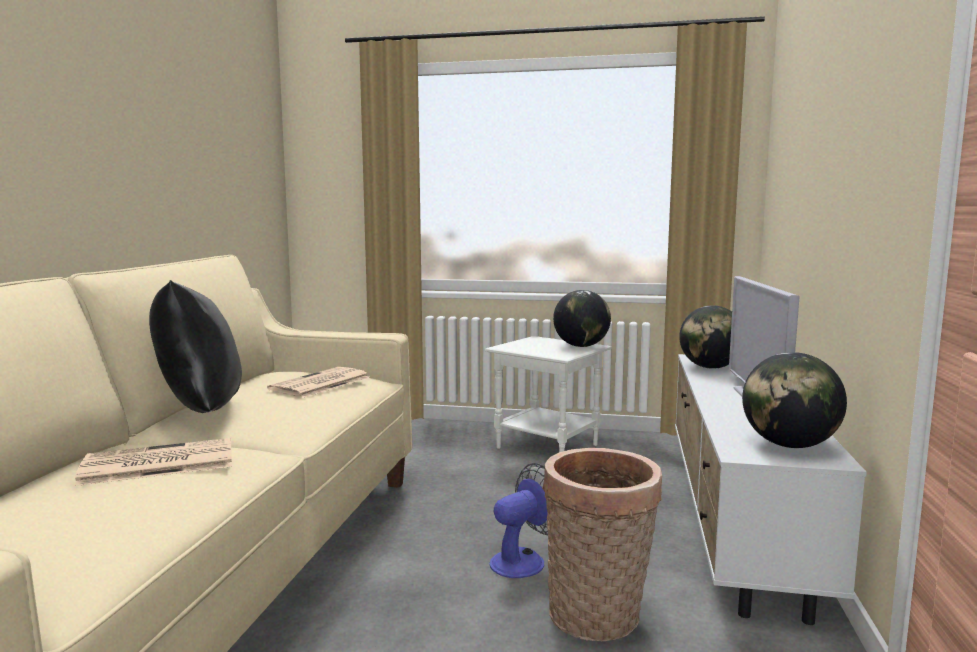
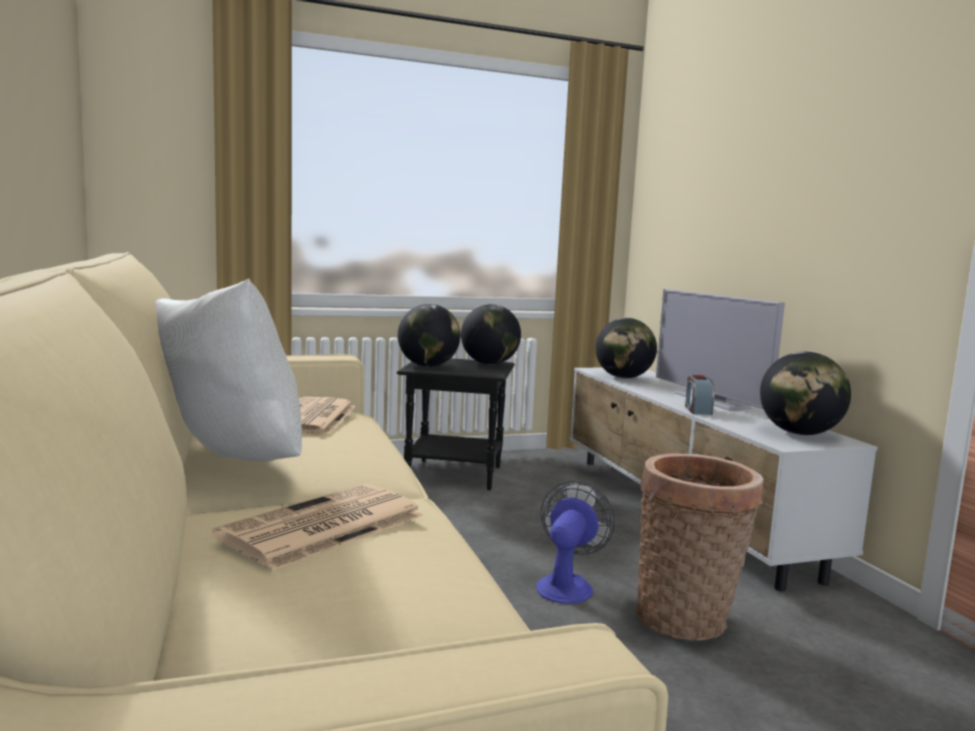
camera: 30 degrees left, 0 degrees up
(198, 412) = (225, 464): black pillow -> white pillow
(519, 345) = (428, 366): none -> globe
(548, 447) = (456, 475): white side table -> black side table
(719, 408) = (697, 410): none -> alarm clock

